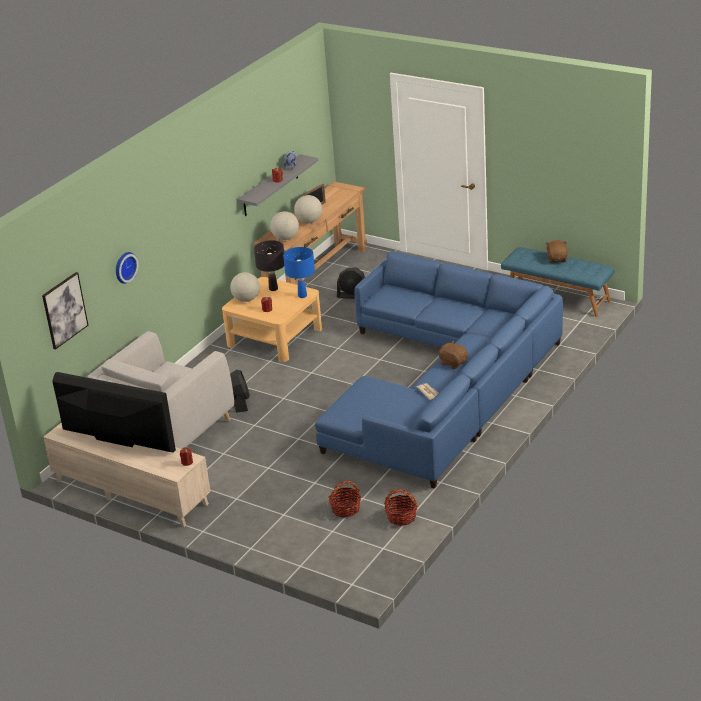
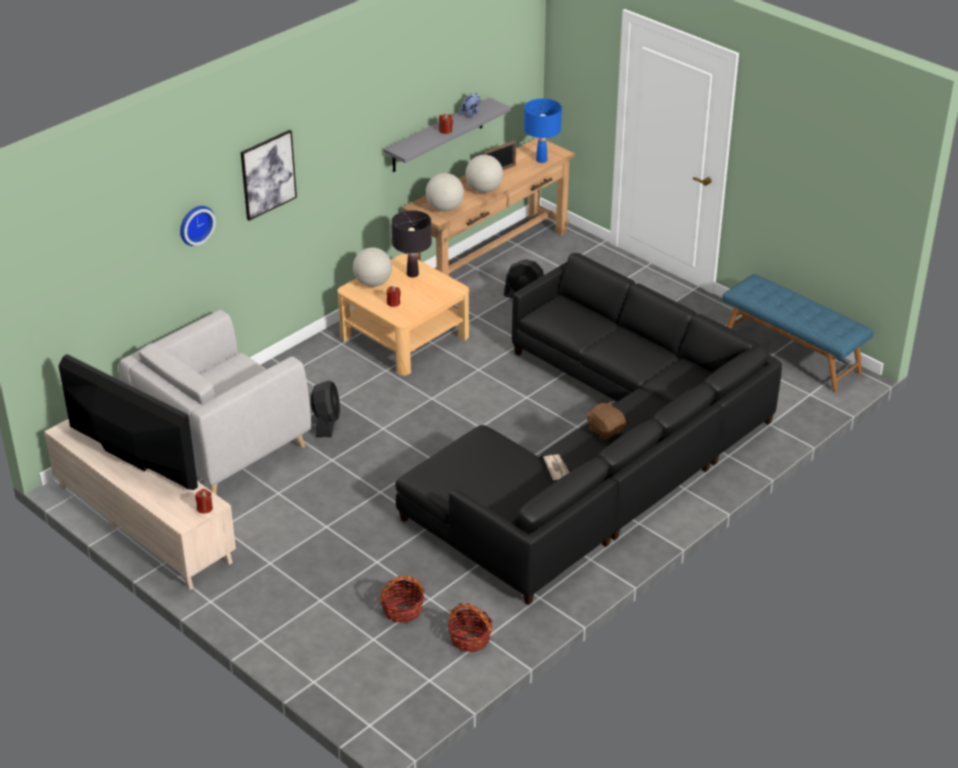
camera: 10 degrees right, 5 degrees up
(64, 310) = (95, 273): picture -> picture (268, 174)
(302, 296) = (445, 292): blue table lamp -> blue table lamp (541, 160)
(443, 386) = (594, 453): blue sofa -> black sofa
(557, 259) = (799, 303): brown plush toy -> none

